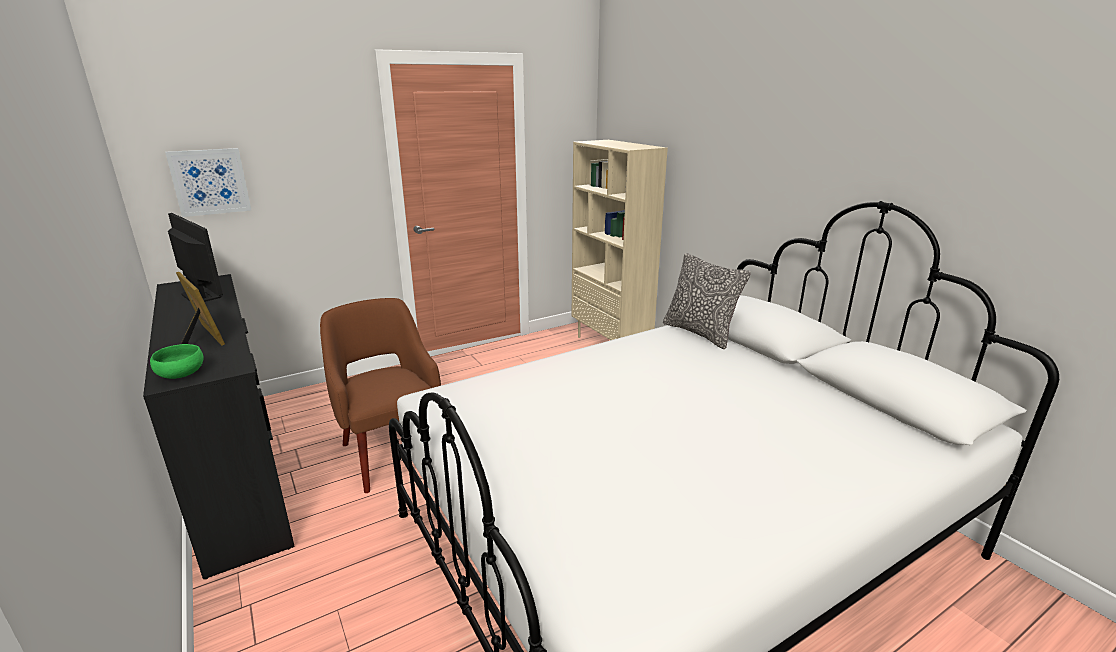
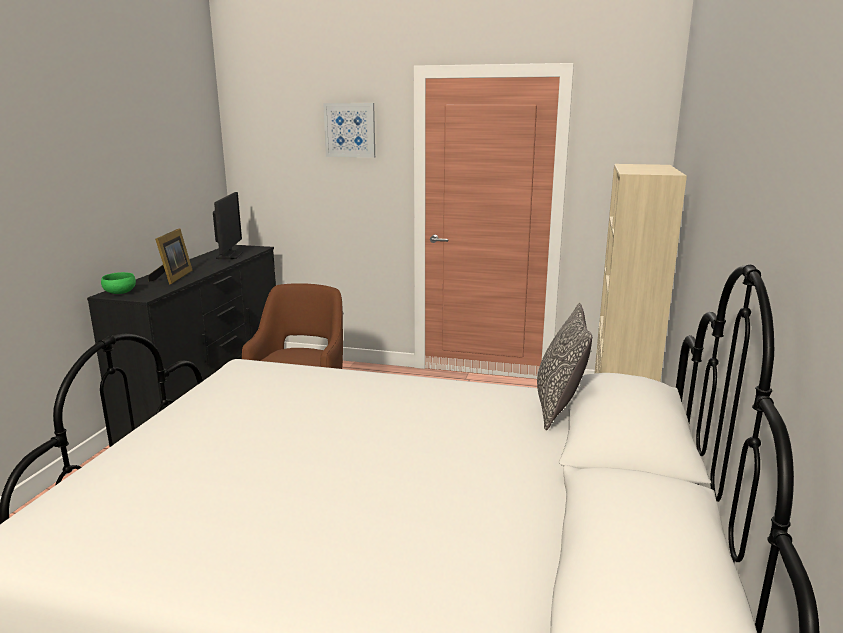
camera: 45 degrees right, 5 degrees down
(210, 182) = (276, 173): picture -> picture (350, 130)

